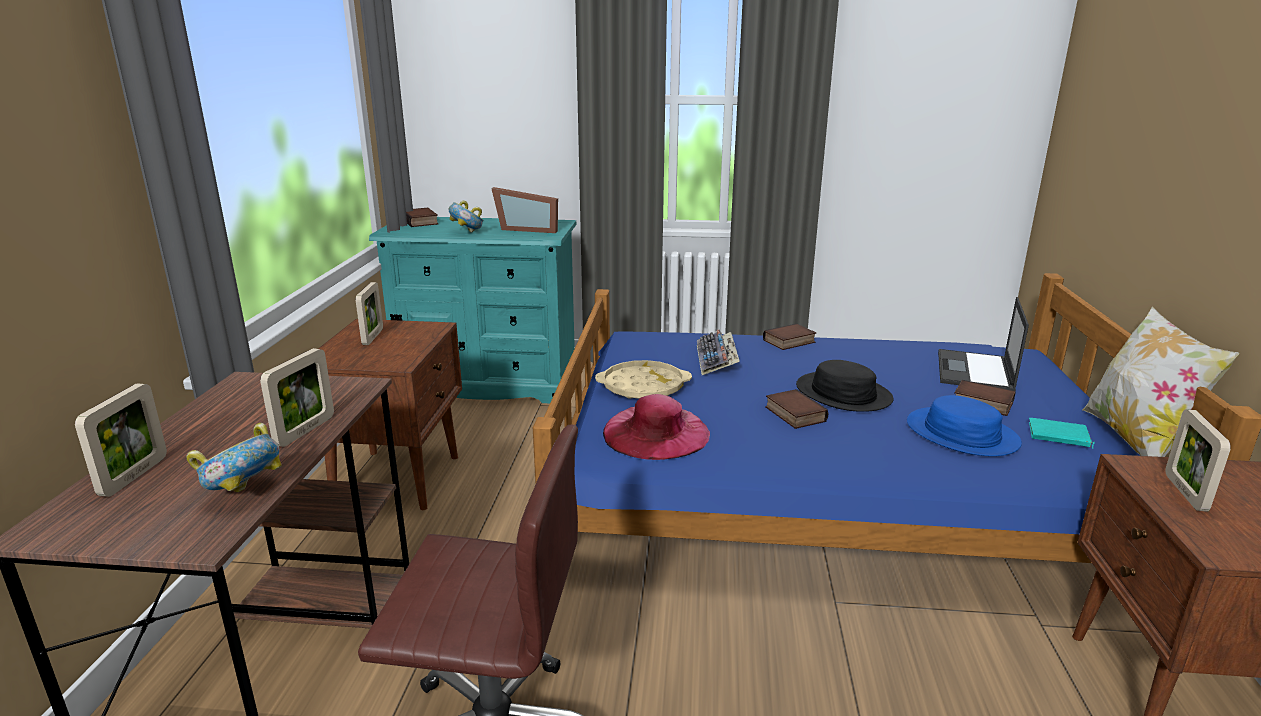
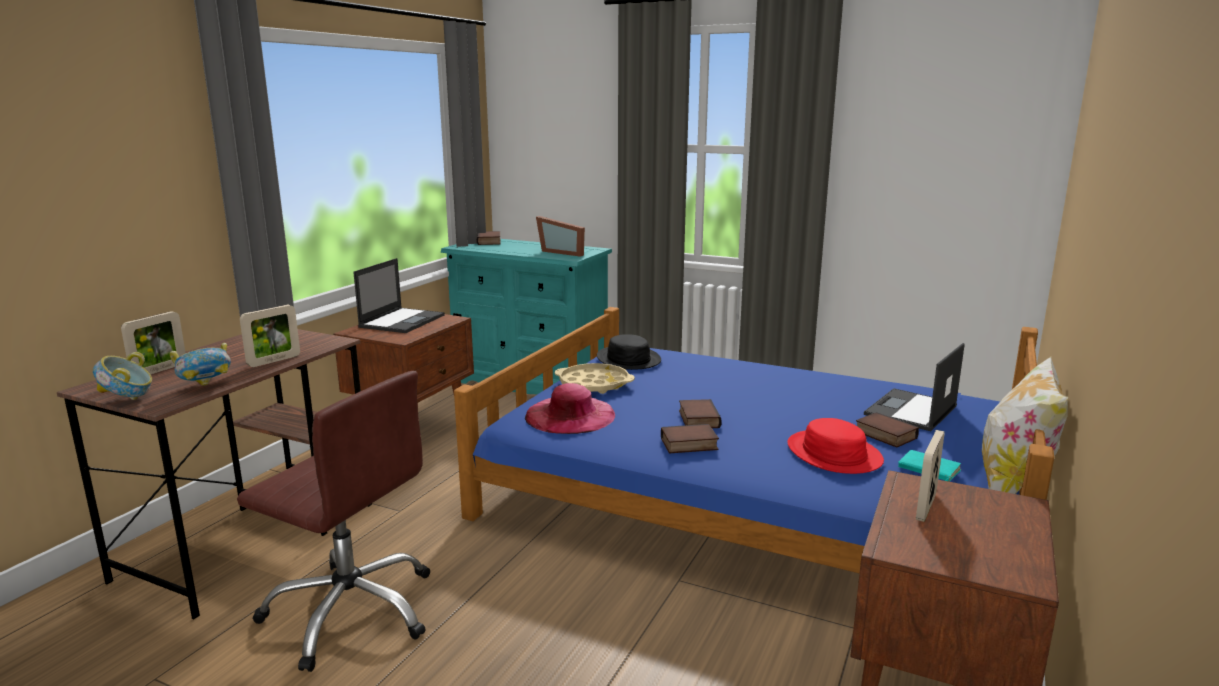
camera: 20 degrees right, 5 degrees down
(373, 337) = (402, 321): picture frame -> laptop
(467, 233) = (513, 251): bowl -> bowl (128, 400)
(717, 360) = (677, 373): keyboard -> none
(789, 342) = (758, 367): book -> book (688, 445)
(843, 394) = (759, 410): black hat -> black hat (628, 359)
(961, 434) = (833, 454): blue hat -> red hat

